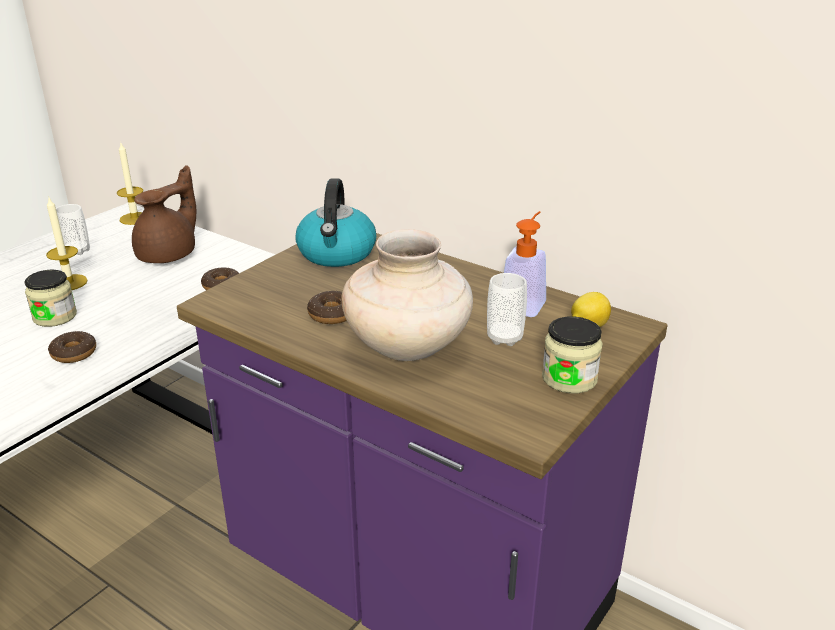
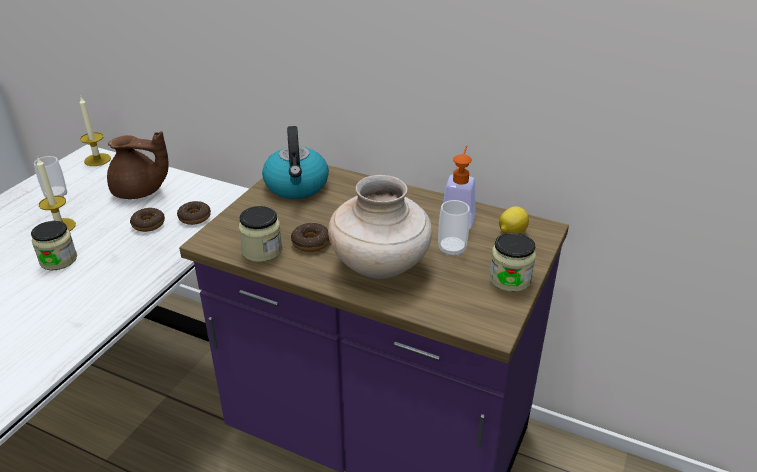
camera: 10 degrees left, 5 degrees up
(74, 353) = (87, 292): donut -> donut (148, 224)
(169, 255) = (140, 192): brown teapot -> brown teapot turned 75 degrees clockwise
(270, 318) = (262, 251): none -> jar

